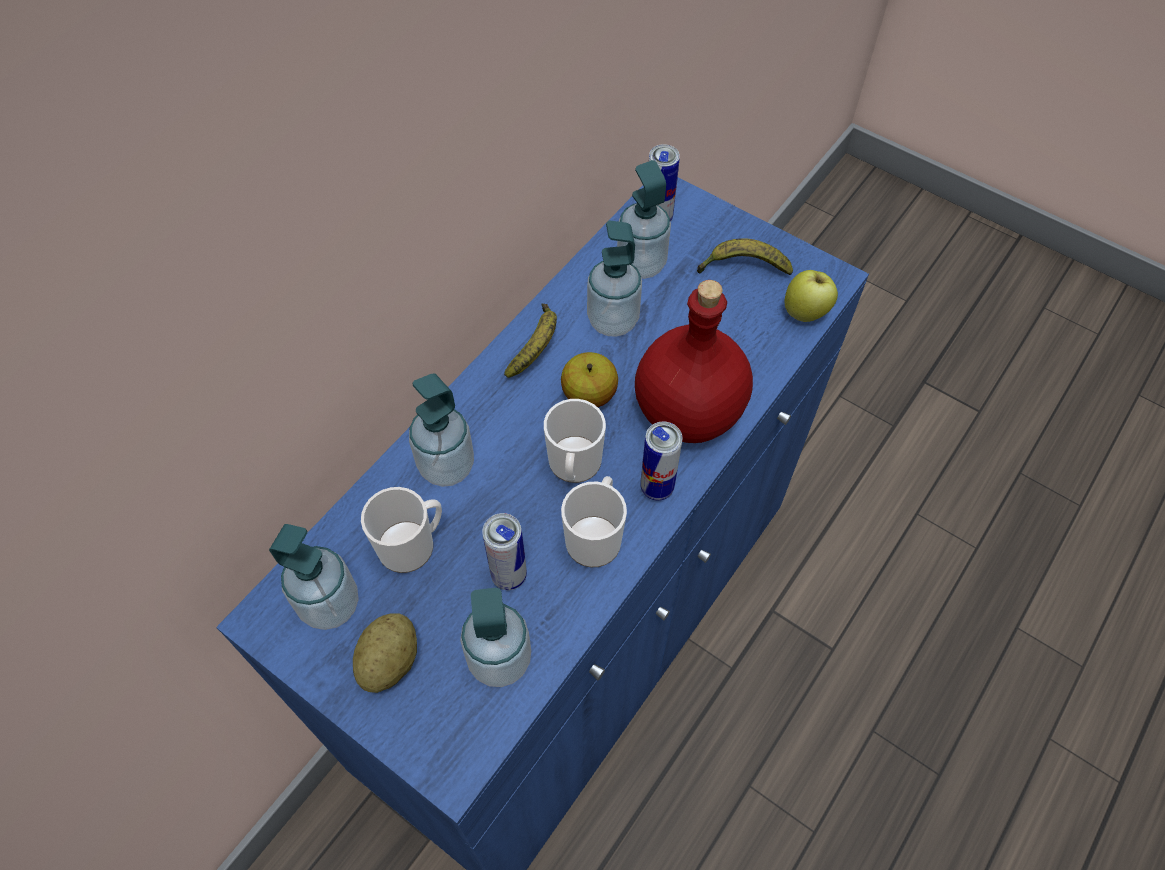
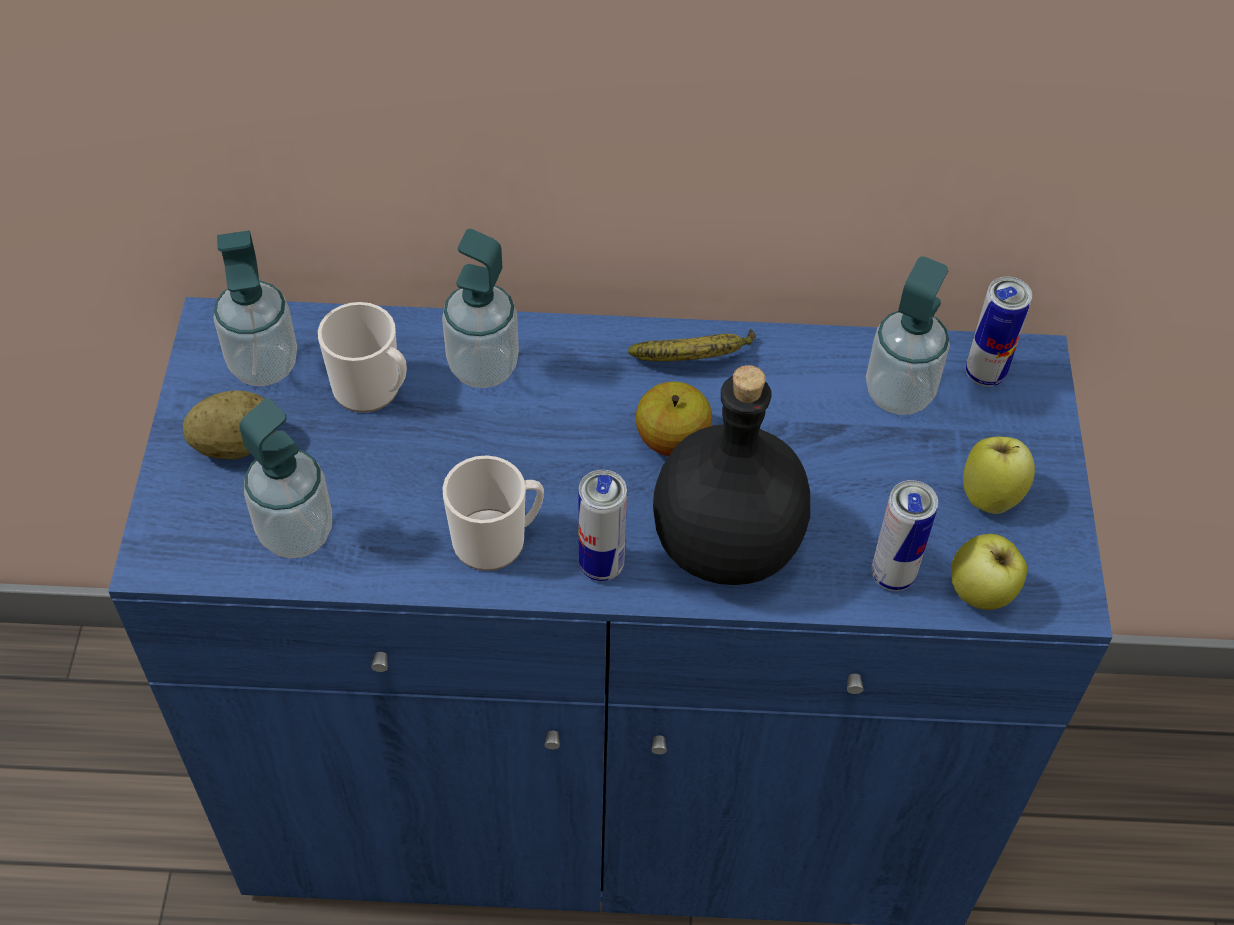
camera: 55 degrees right, 5 degrees down
(509, 575) = (395, 489): can -> can (892, 575)
(574, 466) = (569, 475): mug -> none
(613, 320) = (792, 408): soap dispenser -> none
(690, 412) = (729, 546): red bottle -> black bottle
(743, 267) = (990, 495): banana -> apple

